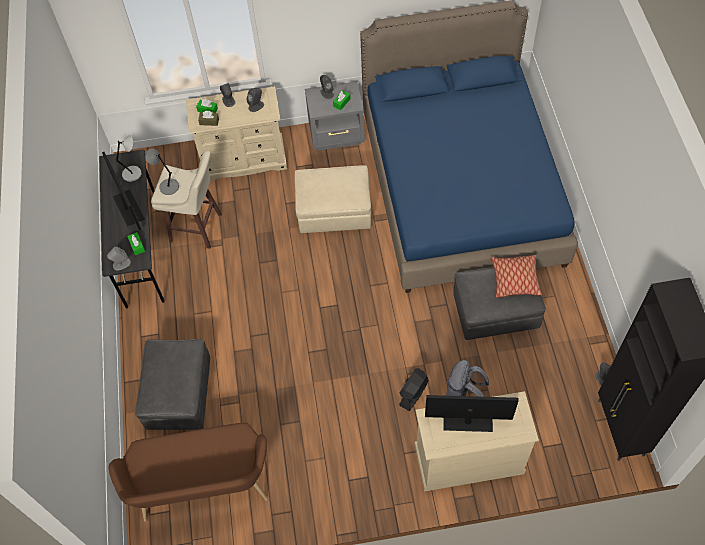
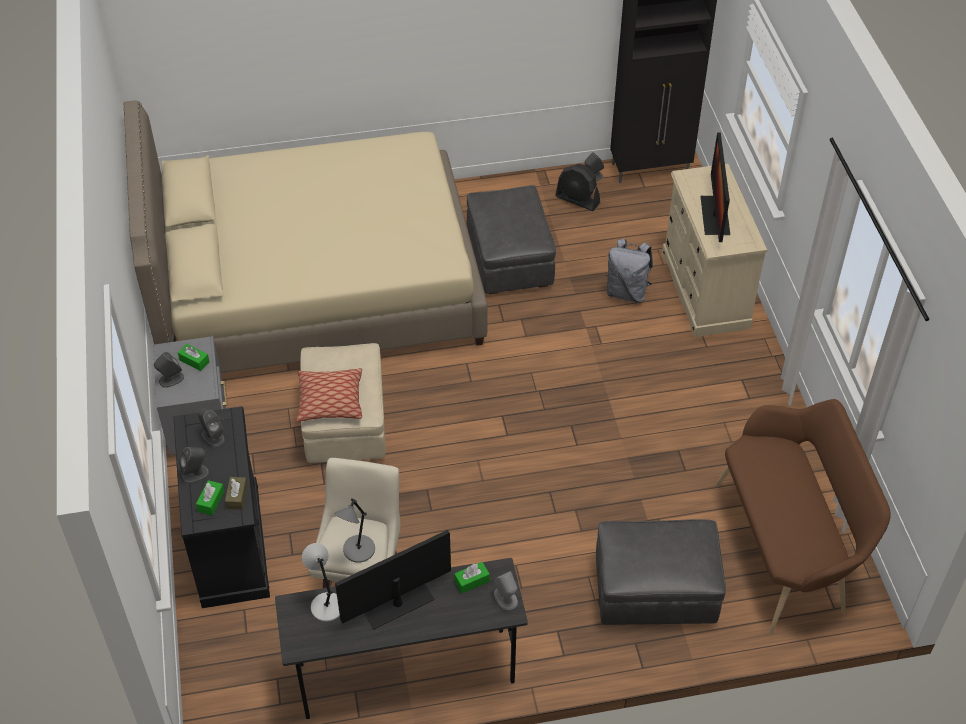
camera: 95 degrees left, 10 degrees down
(244, 160) = (231, 544): beige dresser -> black dresser
(413, 393) = (627, 337): black fan -> black fan (577, 200)
(460, 188) = (315, 287): blue bed -> beige bed
(515, 279) = (495, 205): pillow -> pillow (330, 401)

